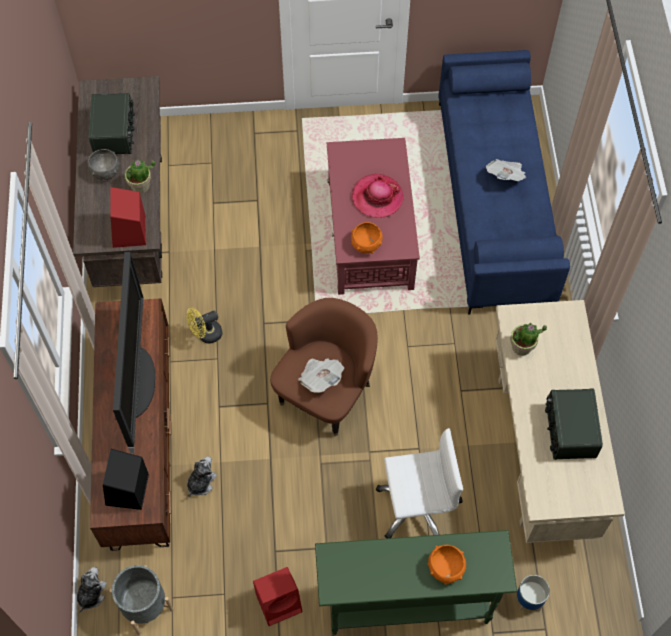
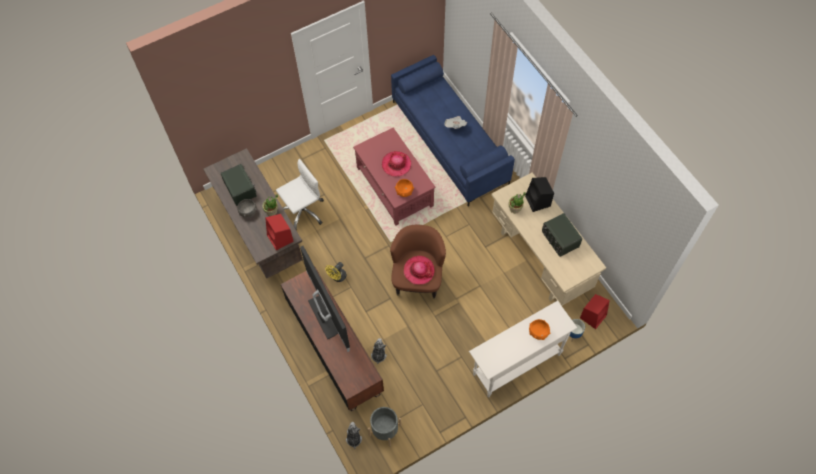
camera: 25 degrees left, 0 degrees up
(127, 491) = (355, 372): black speaker -> black speaker (538, 201)
(280, 602) = (453, 394): red speaker -> red speaker (593, 316)
(320, 378) = (419, 270): newspaper -> hat
(407, 603) = (516, 364): green console table -> white console table
(417, 507) = (495, 315): white office chair -> white office chair (303, 211)

